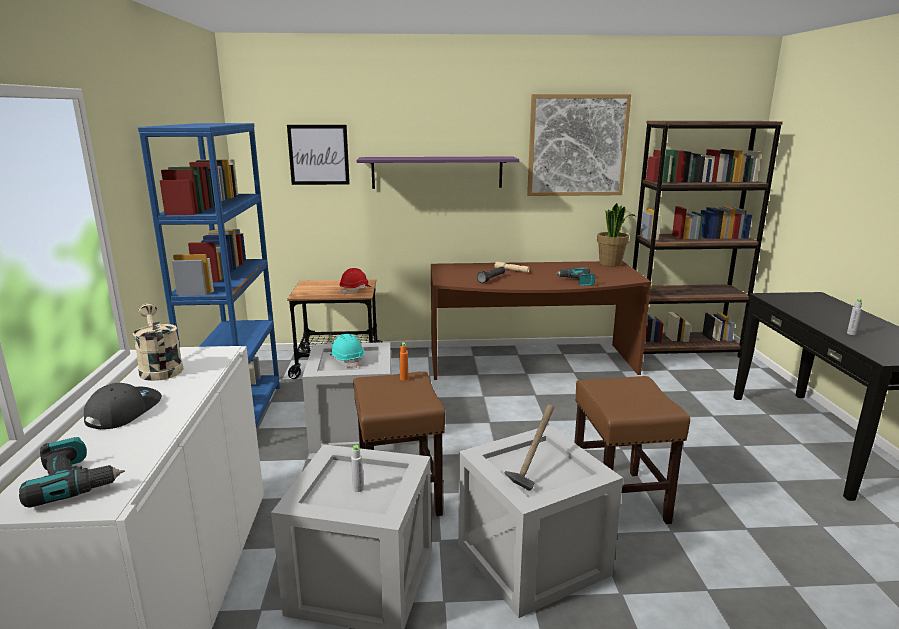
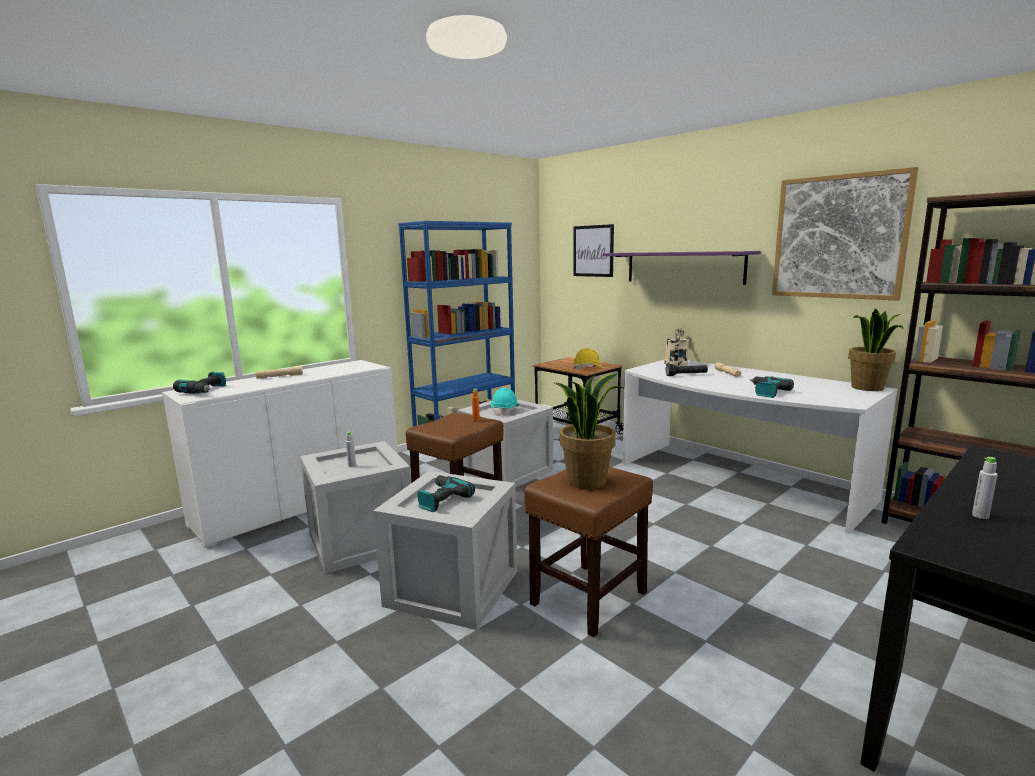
camera: 50 degrees right, 5 degrees down
(123, 411) = (280, 376): grey cap -> beige flashlight
(159, 368) = (335, 367): beige watering can -> beige watering can (676, 363)
(355, 290) = (588, 368): red hard hat -> yellow hard hat
(531, 363) = (737, 482): brown desk -> white desk
(531, 471) = (441, 499): hammer -> power drill
(629, 396) = (587, 481): none -> potted plant

